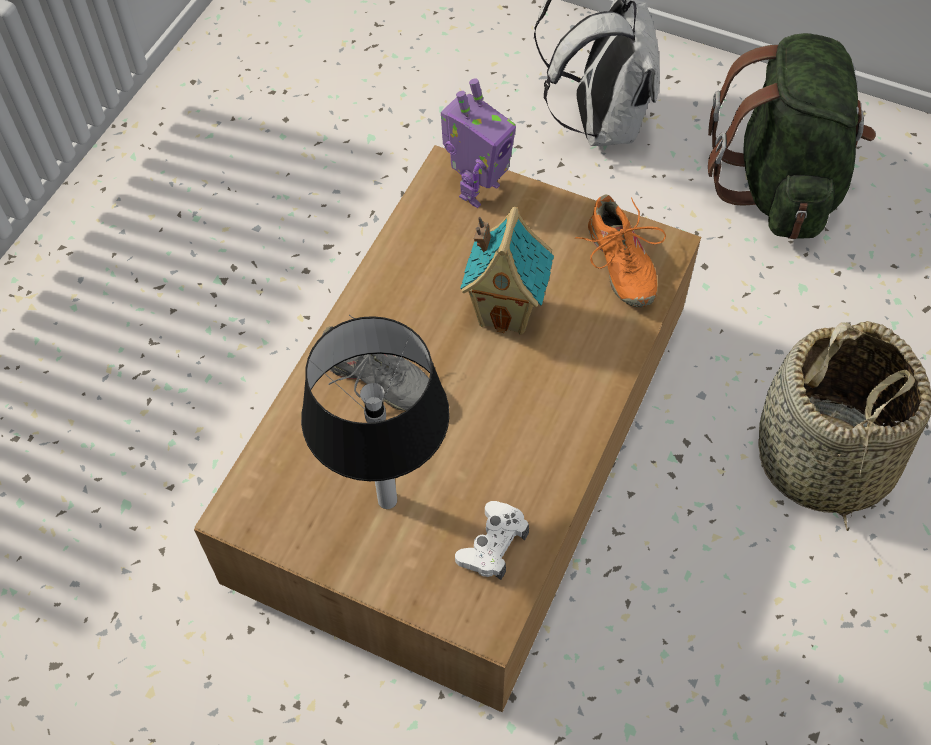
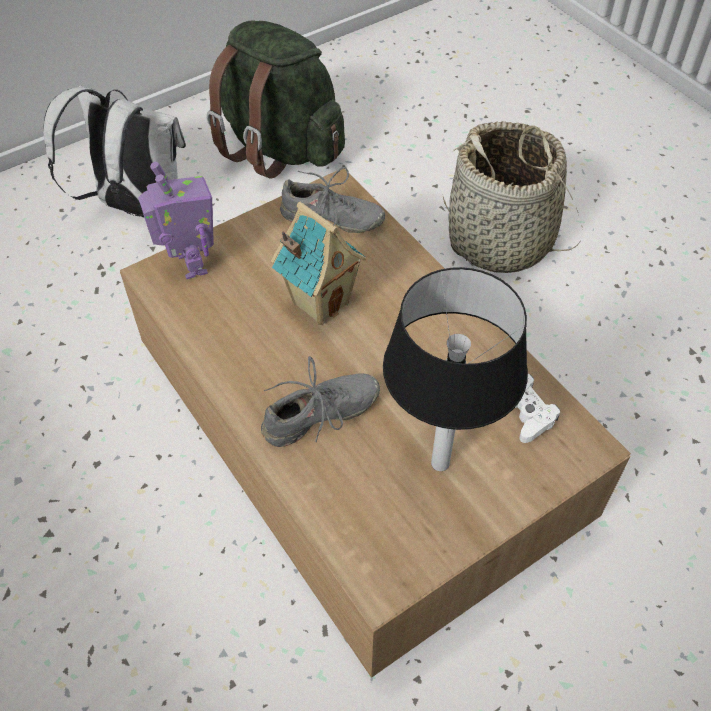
camera: 60 degrees left, 5 degrees down
(620, 265) = (331, 219): orange shoe -> grey shoe

